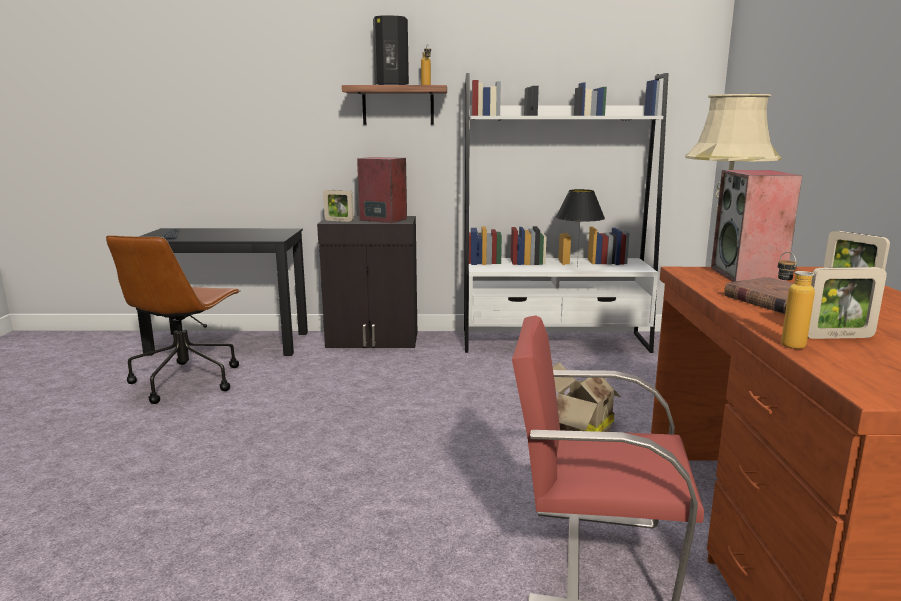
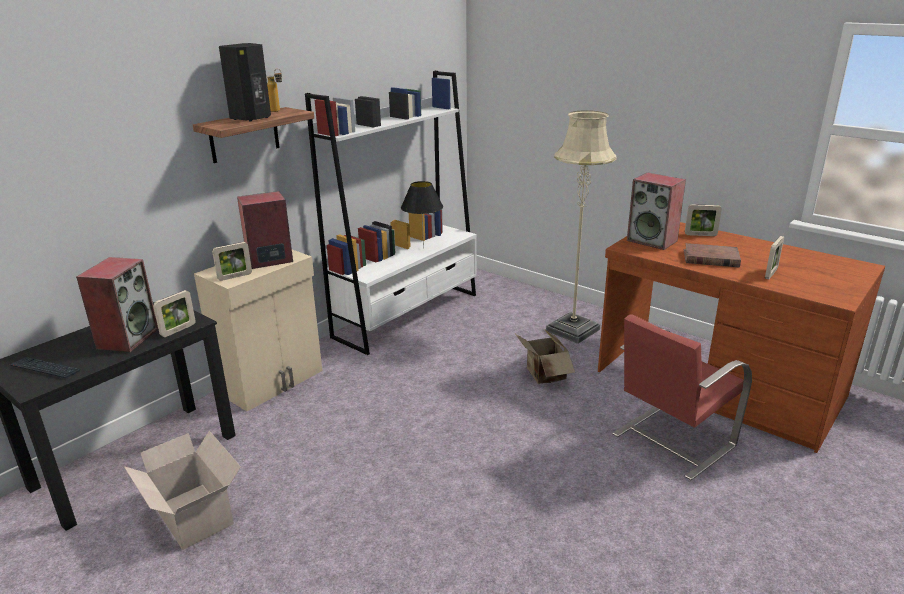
camera: 50 degrees left, 10 degrees up
(186, 380) = (194, 517): brown office chair -> cardboard box
(231, 235) = (128, 338): none -> speaker
(257, 239) = (178, 330): none -> picture frame
(373, 340) = (272, 382): black cabinet -> beige cabinet
(785, 343) = (770, 286): bottle -> none

